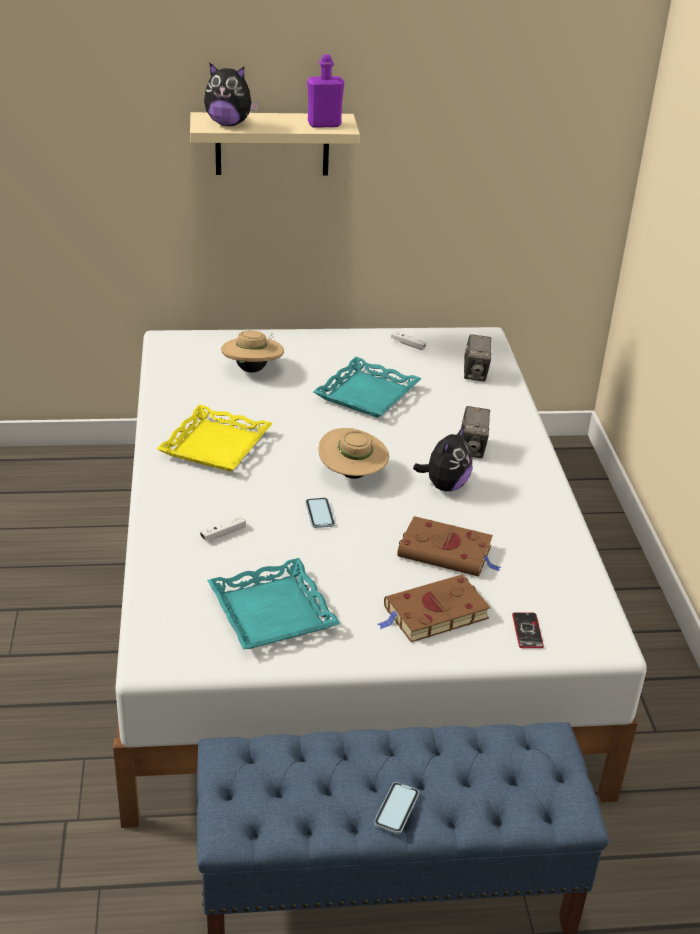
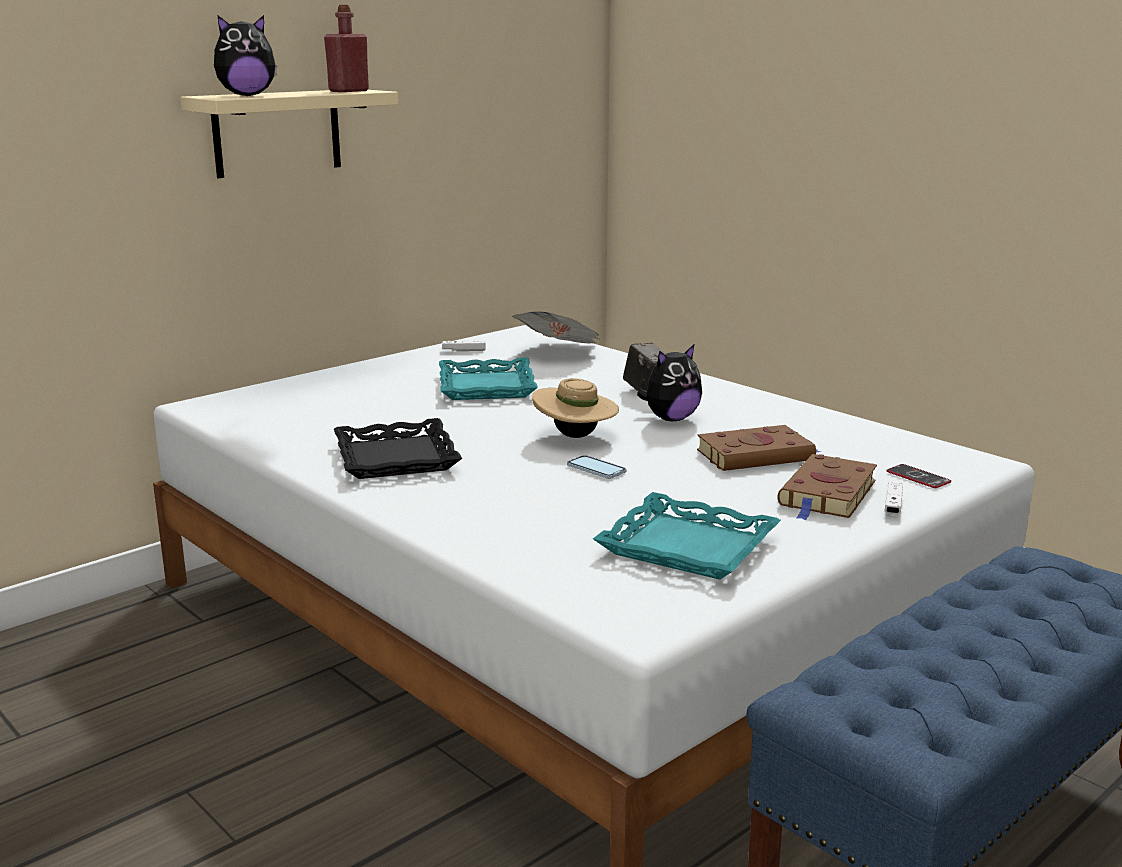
camera: 35 degrees left, 15 degrees down
(216, 446) = (397, 458): yellow tray -> black tray
(223, 533) = (525, 512): white game controller -> white game controller (893, 506)
(252, 370) = (336, 401): beige hat -> none
(324, 124) = (348, 91): purple bottle -> red bottle
(396, 809) = (1029, 656): phone -> none
(445, 486) = (670, 419): plush toy -> plush toy turned 60 degrees clockwise
(475, 374) = (560, 352): camera -> newspaper

